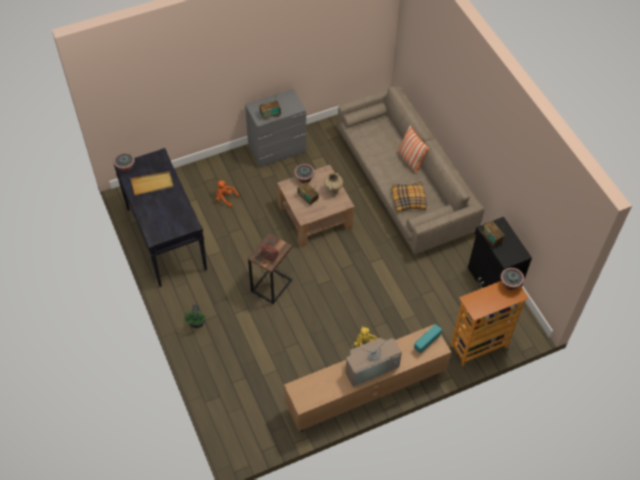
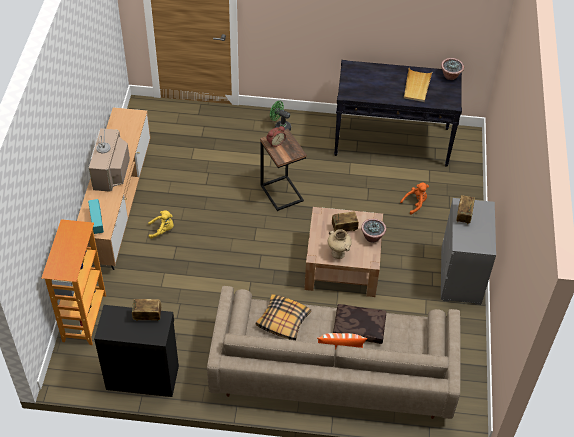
camera: 120 degrees right, 5 degrees down
(382, 159) = (358, 328): none -> brown pillow
(509, 285) = (69, 271): potted plant -> none

